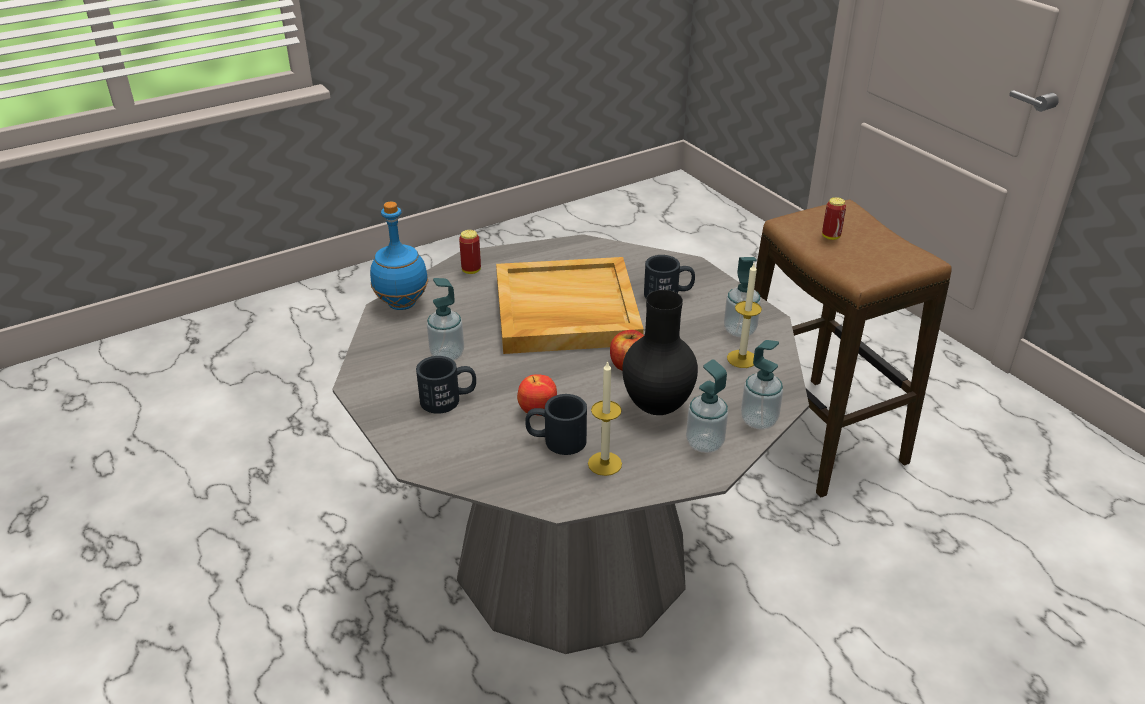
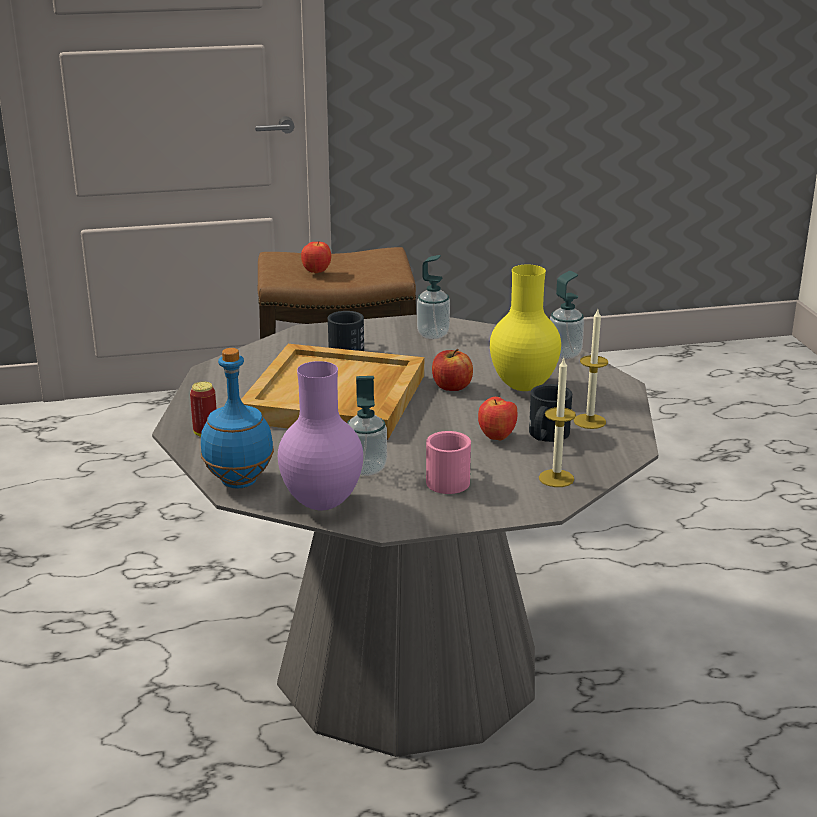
camera: 70 degrees left, 10 degrees down
(382, 347) = (321, 503): none -> purple vase
(448, 399) = (448, 478): black mug -> pink mug
(658, 406) = (522, 386): black vase -> yellow vase
(704, 443) = (583, 378): soap dispenser -> none
(742, 359) = (476, 342): candle -> candle (556, 478)
(831, 236) = (317, 272): can -> apple

